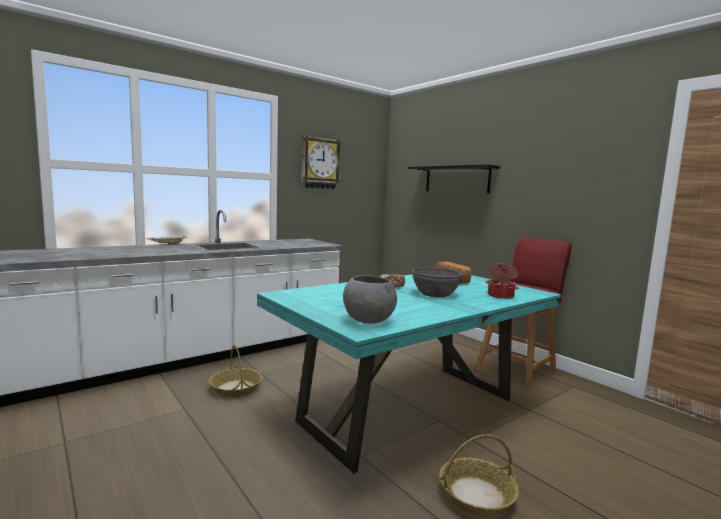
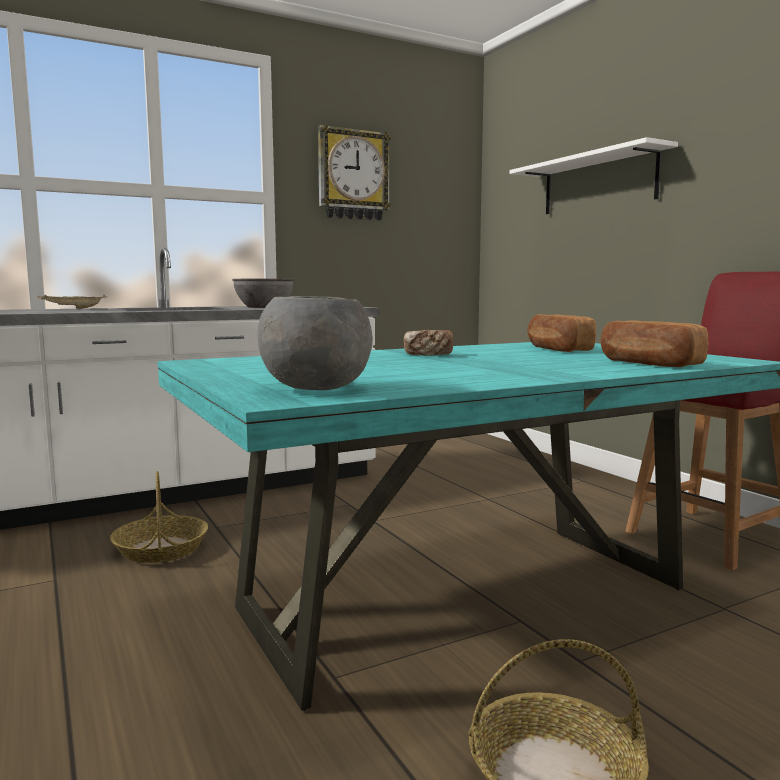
camera: 10 degrees right, 0 degrees up
(435, 294) = (507, 361): grey bowl -> grey bowl (264, 307)
(456, 179) = (598, 183): black shelf -> white shelf
(501, 296) = (648, 363): cooking pot -> bread

